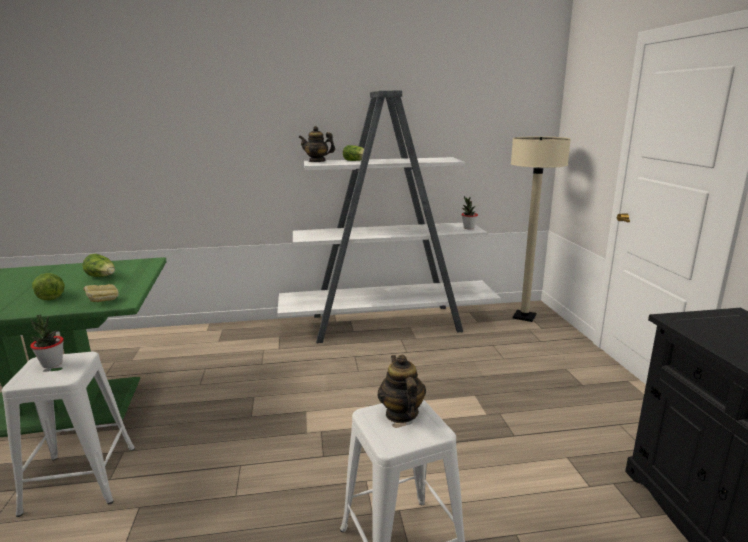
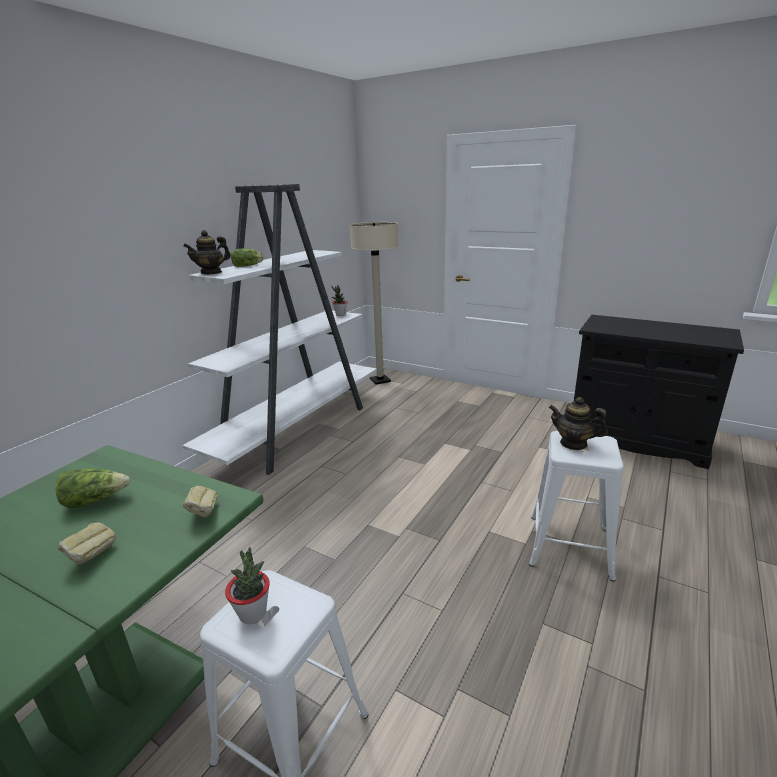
camera: 50 degrees left, 5 degrees up
(49, 296) = (92, 556): lettuce -> bread

